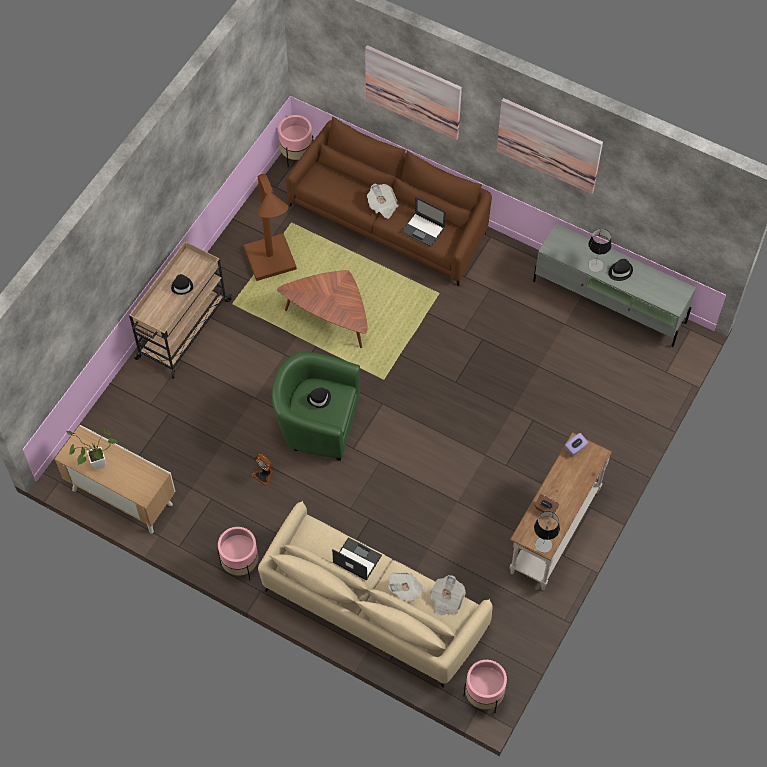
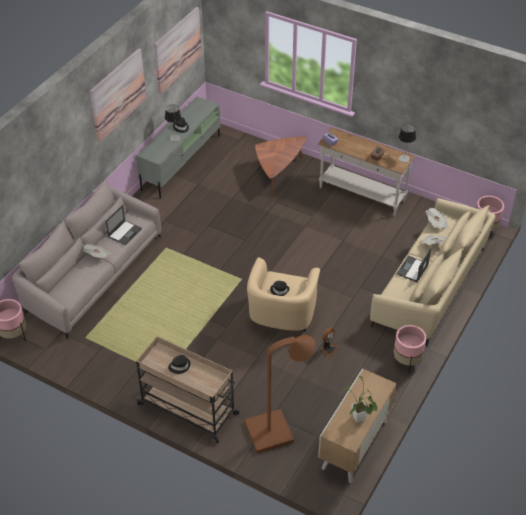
camera: 90 degrees left, 15 degrees down
(272, 265) = (128, 349): brown floor lamp -> brown floor lamp (276, 430)
(317, 423) = (281, 318): green armchair -> beige armchair
(330, 317) = (183, 311): brown coffee table -> brown coffee table (278, 173)
(391, 219) = (92, 275): brown sofa -> grey sofa
(413, 91) = (46, 166): picture -> picture (177, 49)

